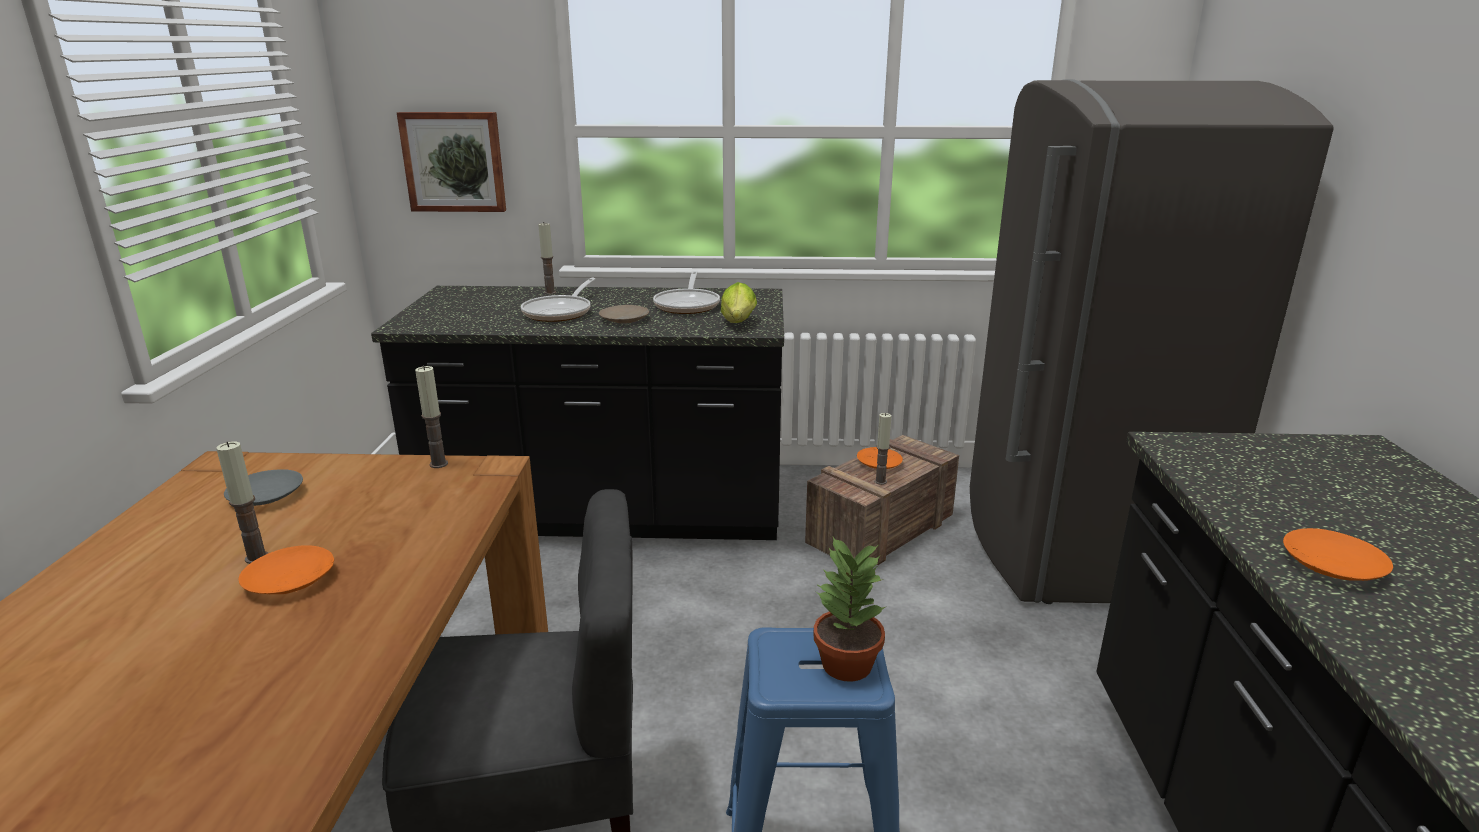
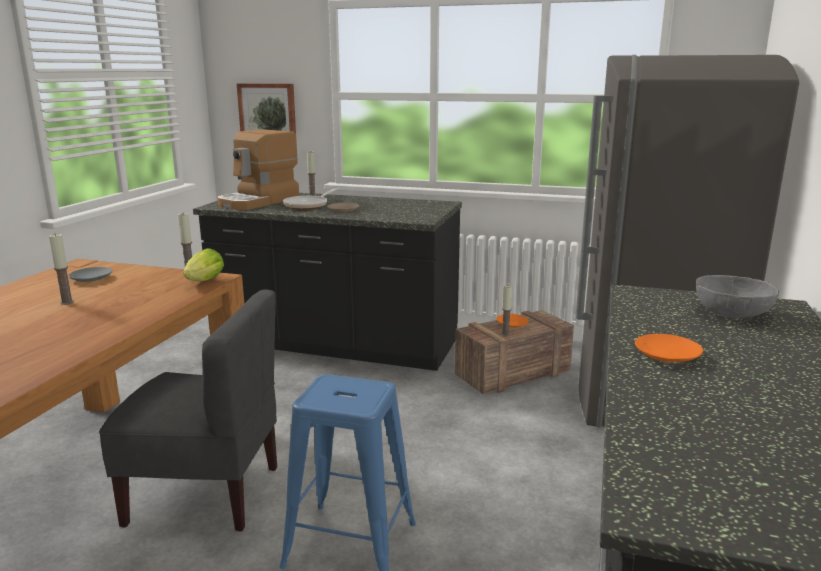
camera: 15 degrees right, 5 degrees down
(290, 580) = (75, 312): orange plate -> none
(473, 310) = (259, 202): none -> coffee machine
(688, 305) = (390, 206): frying pan -> none
(738, 324) = (412, 216): lettuce -> lettuce (203, 282)
(845, 664) = (361, 396): potted plant -> none
(1326, 470) = (732, 313): none -> grey bowl

